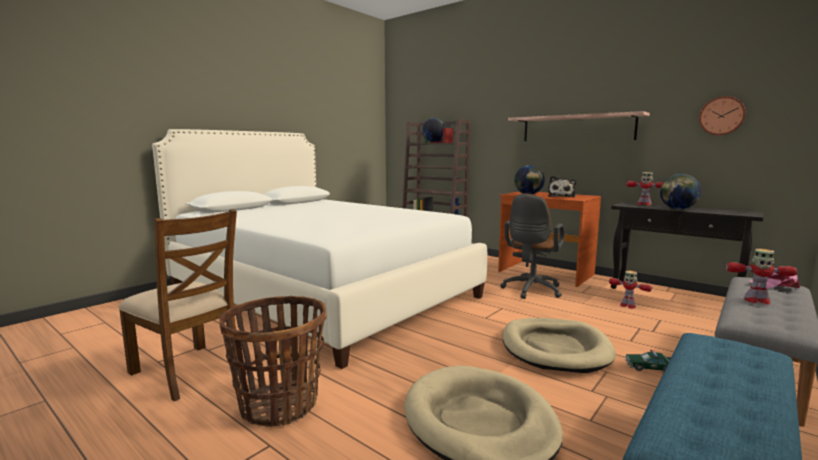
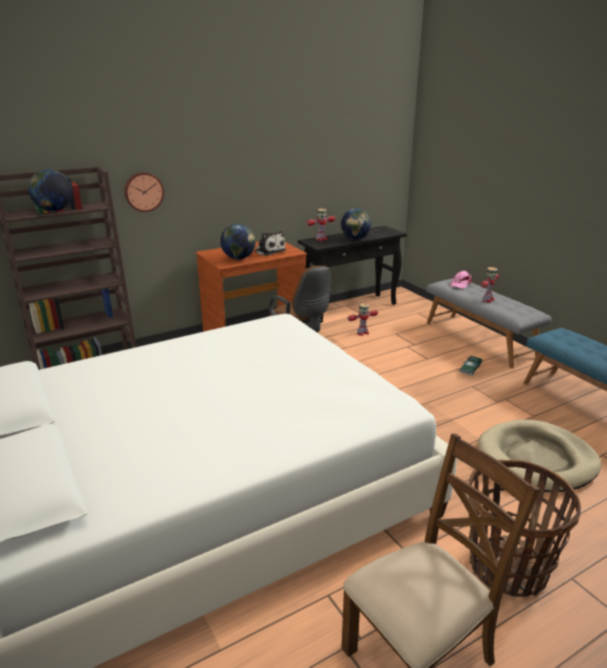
camera: 70 degrees left, 15 degrees up
(555, 348) = (431, 392): beige dog bed -> none
(577, 128) = (246, 169): shelf -> none
(722, 116) = (356, 151): wall clock -> wall clock (143, 191)

